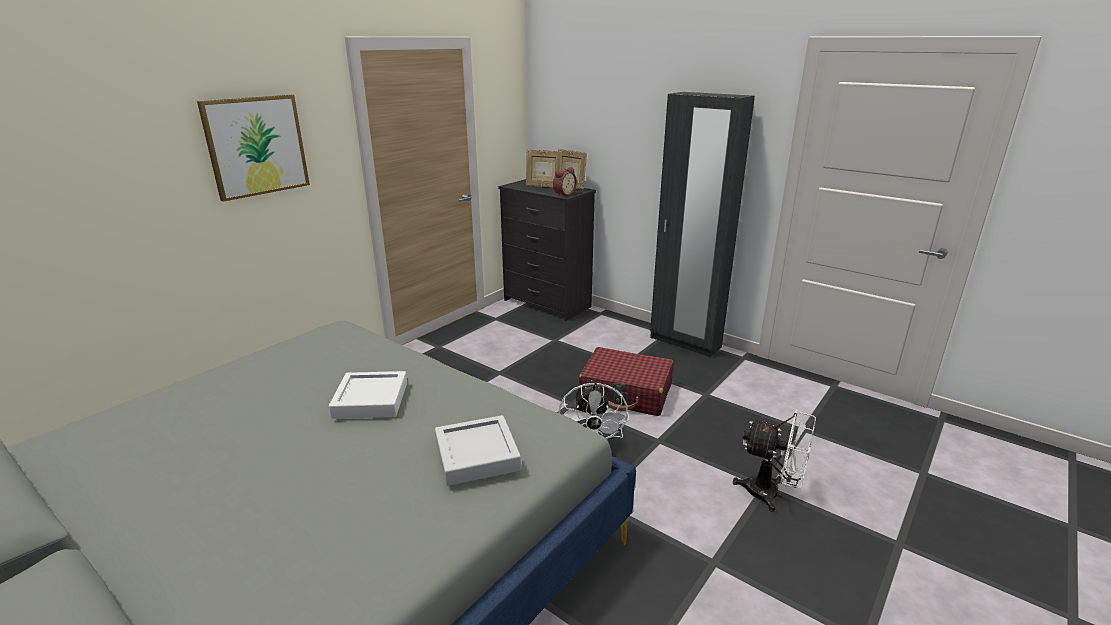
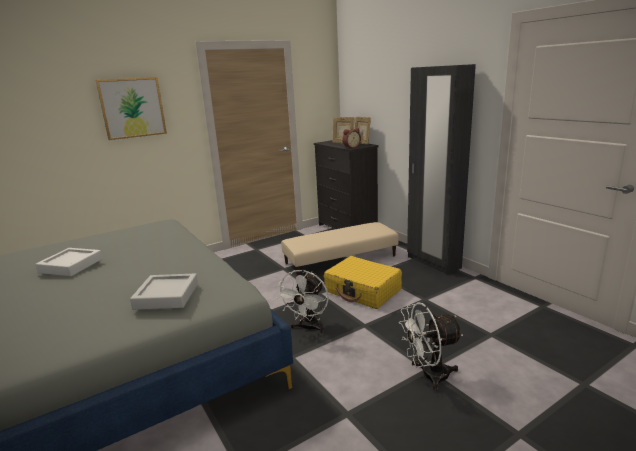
camera: 20 degrees right, 5 degrees down
(371, 400) = (142, 260): white tray -> white tray (71, 266)
(567, 350) = (340, 259): none -> beige ottoman
(626, 393) = (363, 291): red suitcase -> yellow suitcase
(771, 494) = (428, 376): white fan -> white fan turned 120 degrees clockwise

